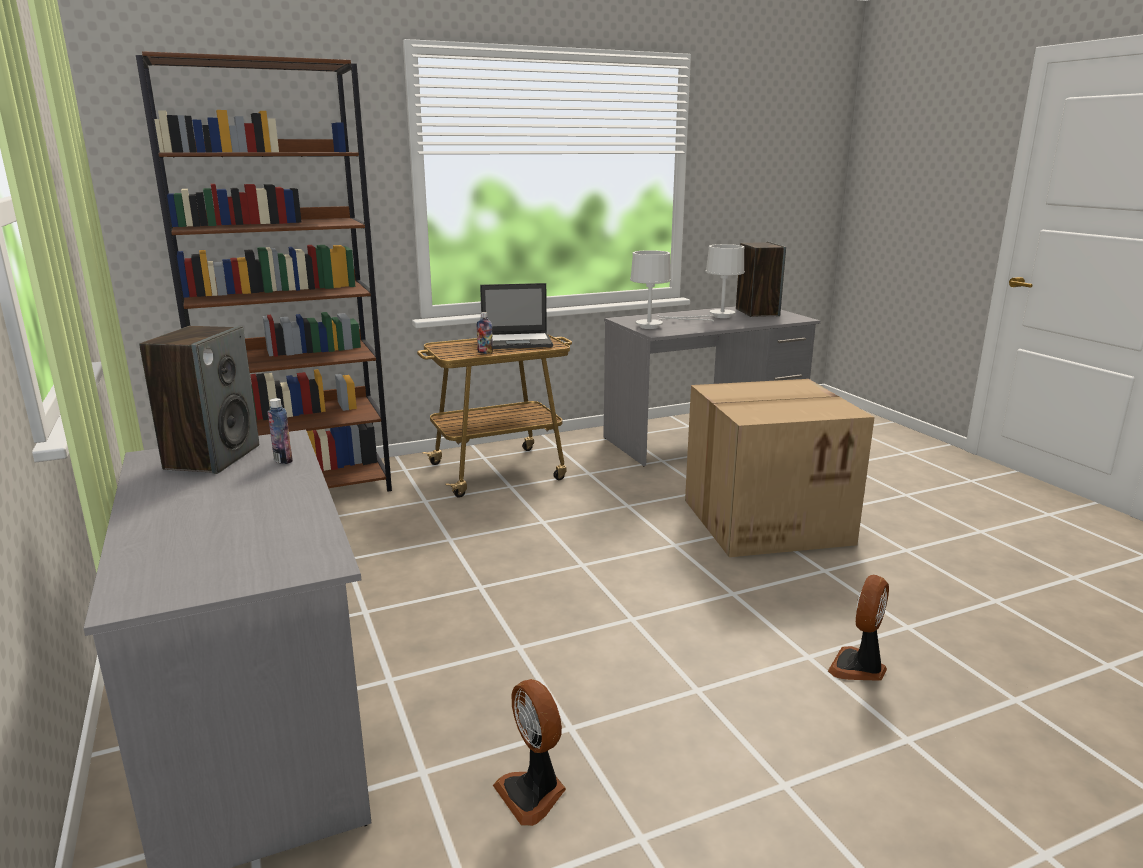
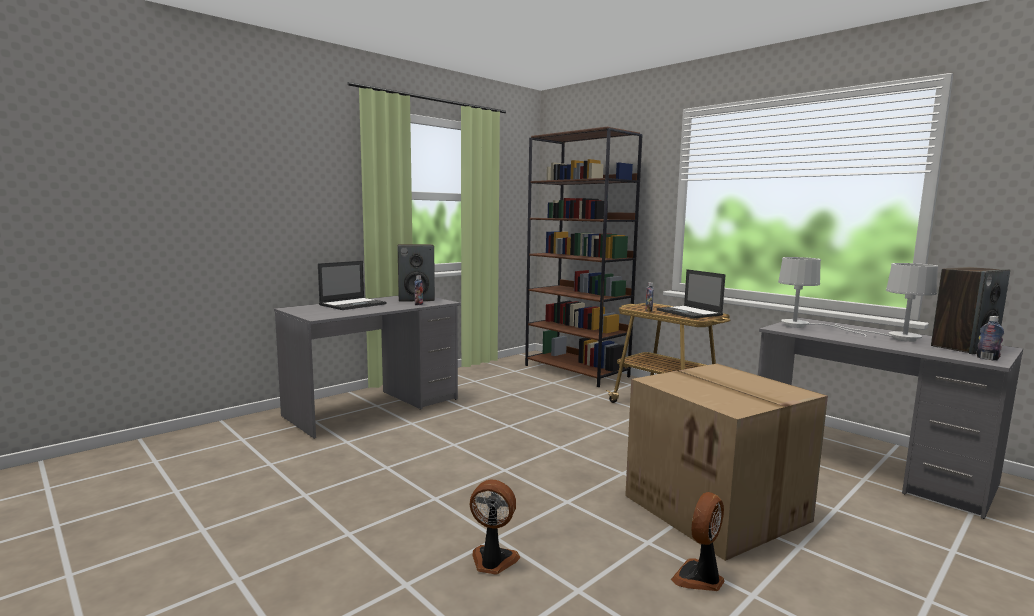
camera: 70 degrees right, 10 degrees down
(186, 520) = (353, 304): none -> laptop
(533, 793) = (335, 466): fan -> fan (699, 578)
(793, 317) = (987, 358): none -> bottle

